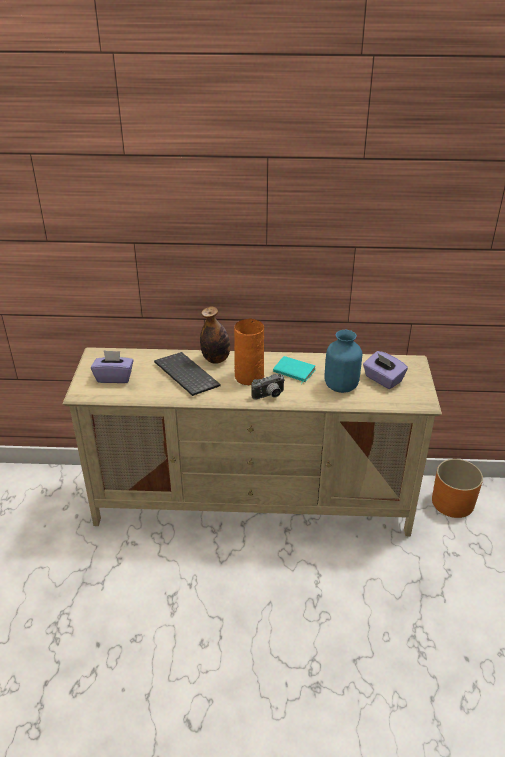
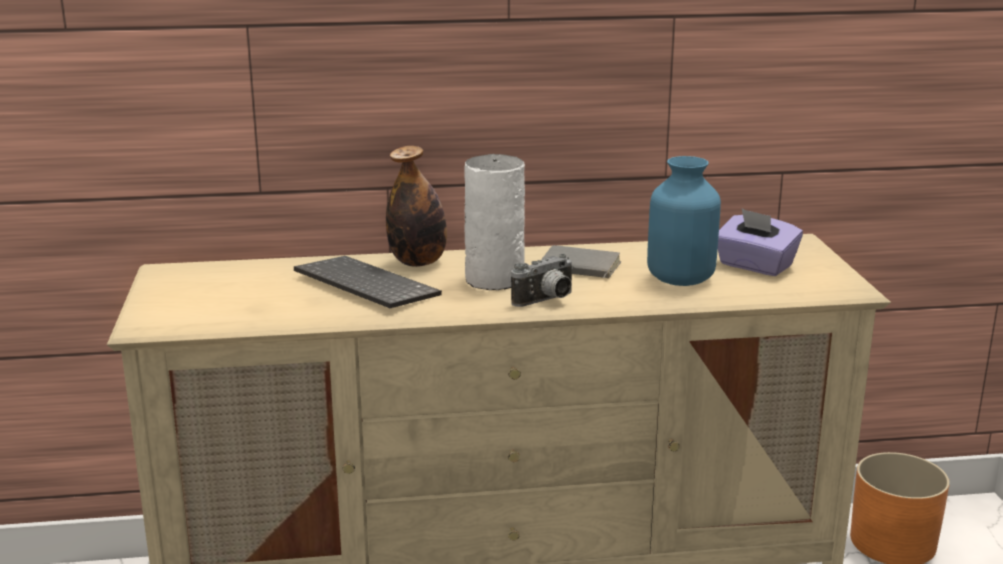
camera: 10 degrees left, 15 degrees down
(114, 377) = (214, 298): purple tissue box -> none
(248, 376) = (493, 279): orange vase -> white vase
(293, 372) = (579, 268): turquoise book -> grey book

